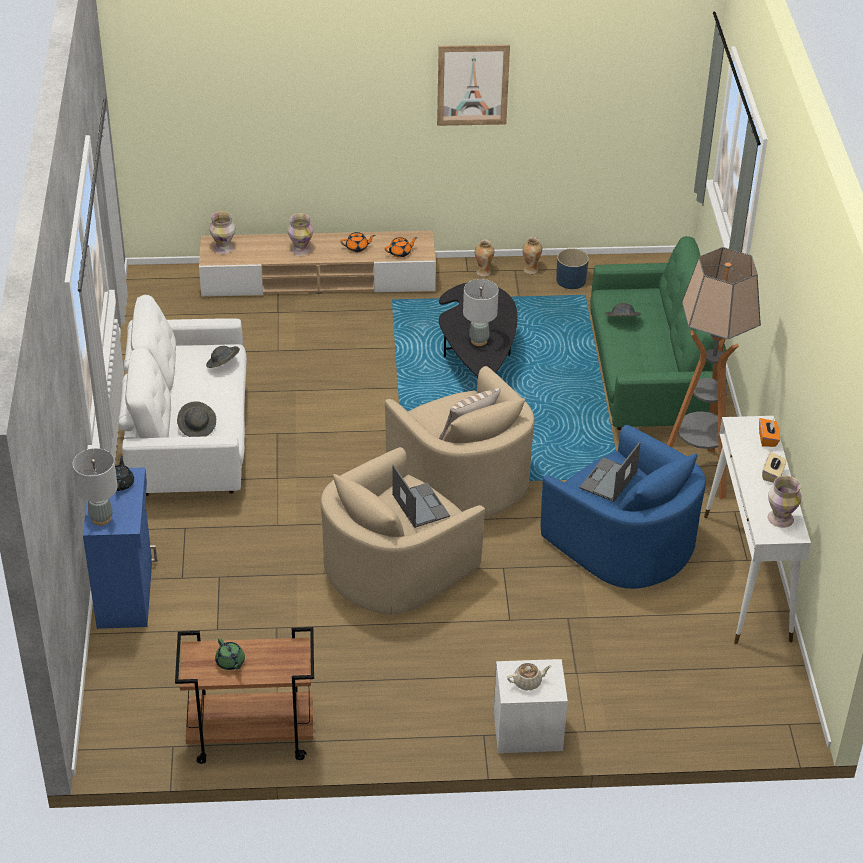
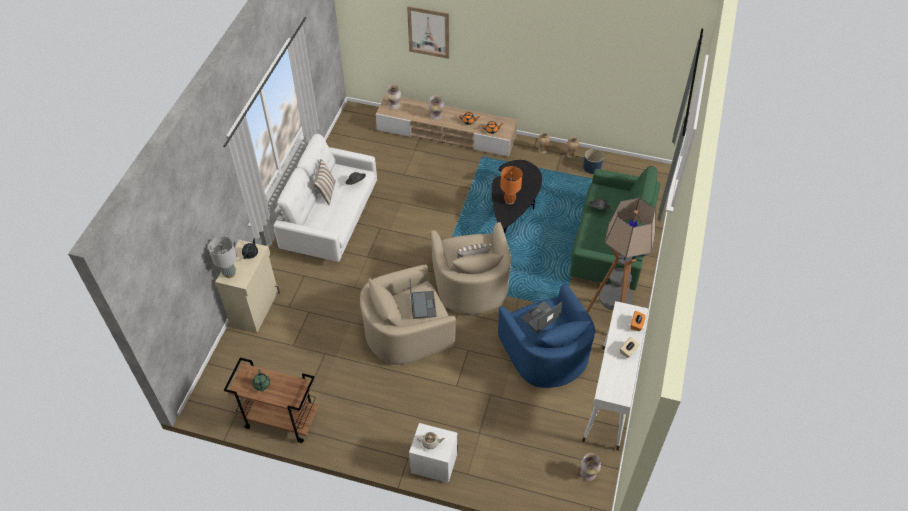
camera: 20 degrees right, 10 degrees up
(126, 593) = (256, 308): blue cabinet -> beige cabinet
(181, 388) = (326, 192): none -> pillow
(197, 427) = (323, 220): grey hat -> none
(472, 85) = (547, 42): picture -> picture (428, 32)
(479, 341) = (509, 200): grey table lamp -> orange table lamp
(779, 519) = (618, 384): vase -> vase (588, 473)

